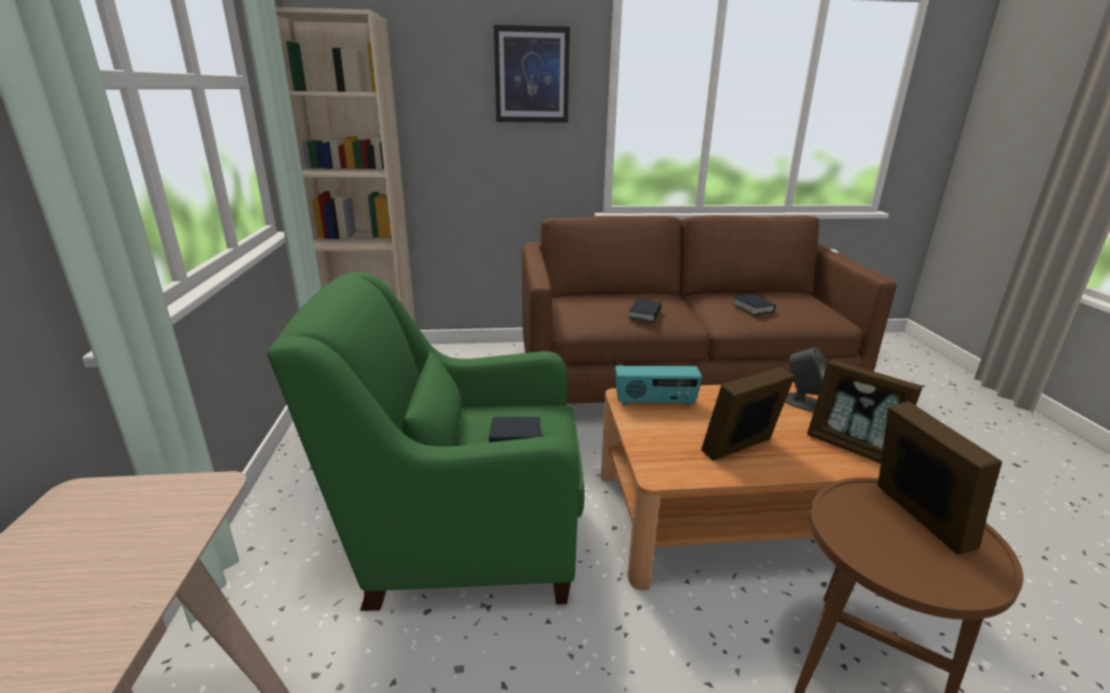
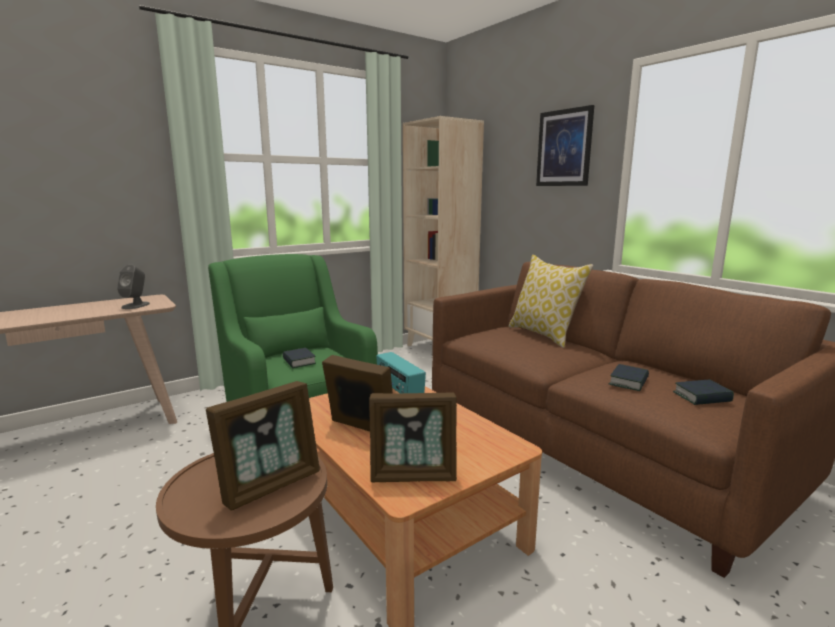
camera: 60 degrees right, 10 degrees down
(611, 294) = (544, 335): none -> pillow
(645, 315) = (518, 349): book -> book (702, 397)
(802, 402) = (478, 444): grey speaker -> grey speaker (136, 305)
(852, 447) = (413, 475): picture frame -> picture frame turned 105 degrees counterclockwise

